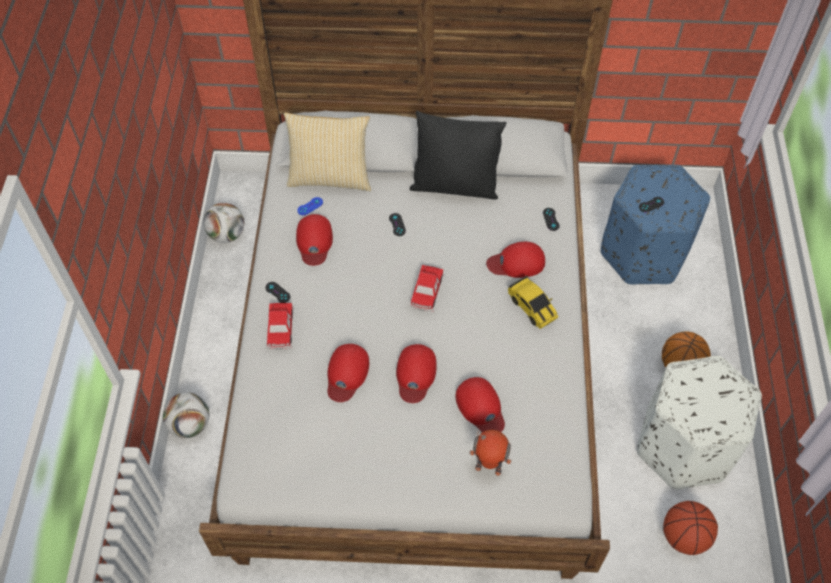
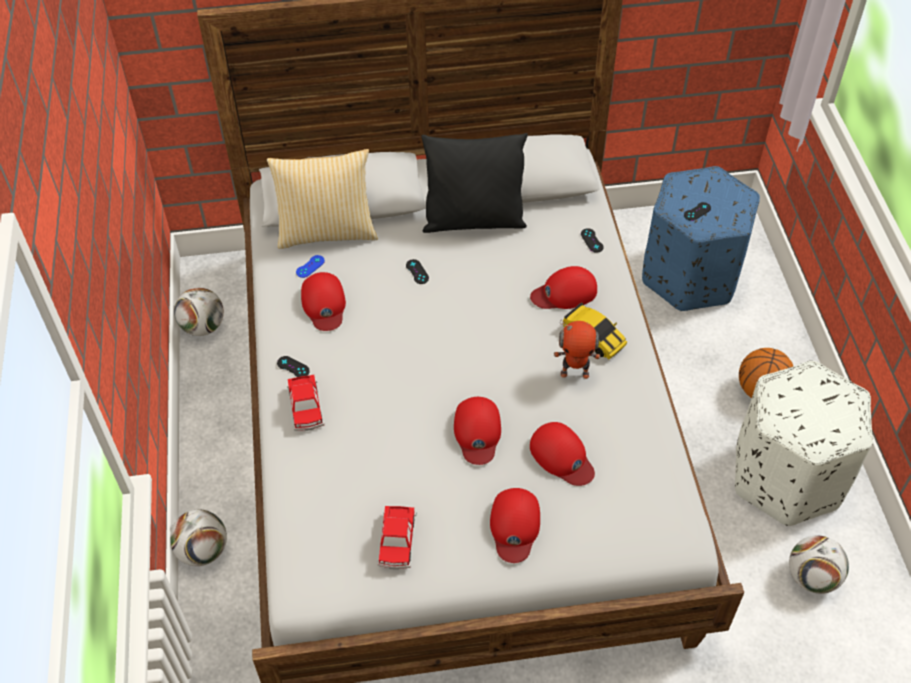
camera: 10 degrees left, 5 degrees down
(347, 374) = (397, 444): red cap -> red cap (514, 526)
(427, 291) = (469, 339): toy car -> toy car (397, 541)
(488, 467) = (587, 522): toy robot -> toy robot (575, 372)
(684, 537) = (811, 577): basketball -> football

